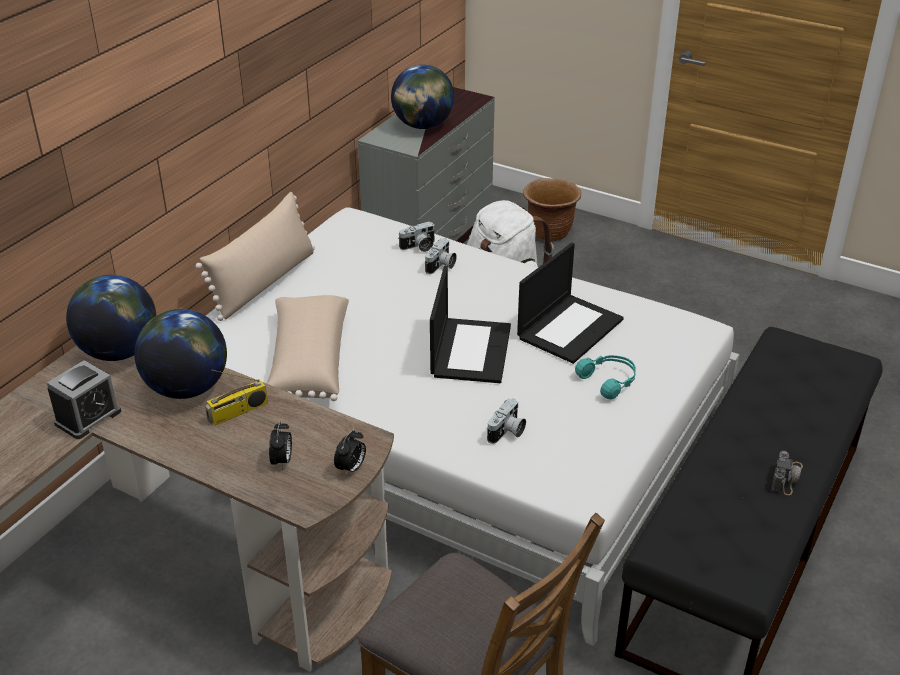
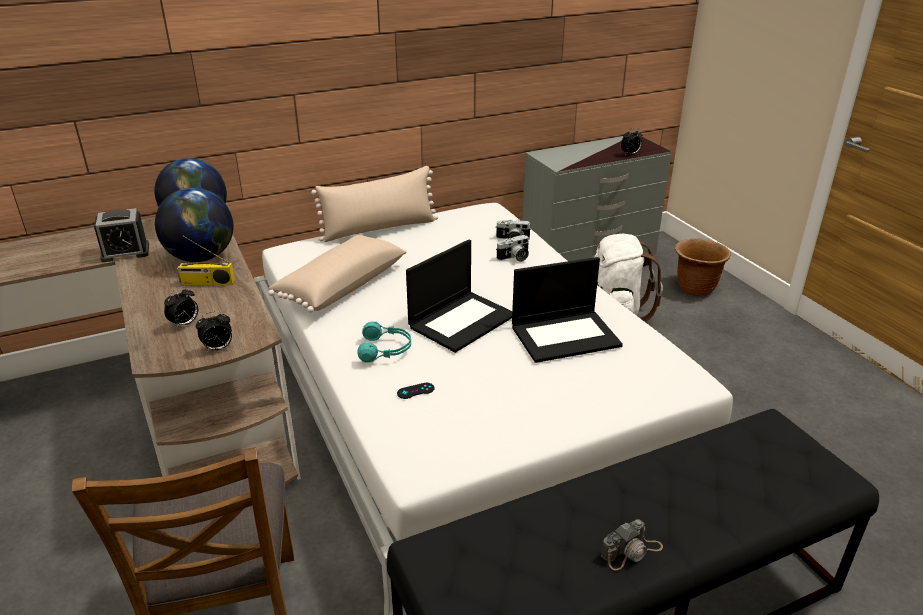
camera: 35 degrees right, 5 degrees down
(423, 126) = (587, 155): globe -> none
(462, 112) = (630, 154): none -> alarm clock
(507, 432) = (415, 391): camera -> black game controller
(609, 381) = (551, 389): turquoise headphones -> turquoise headphones (386, 349)

